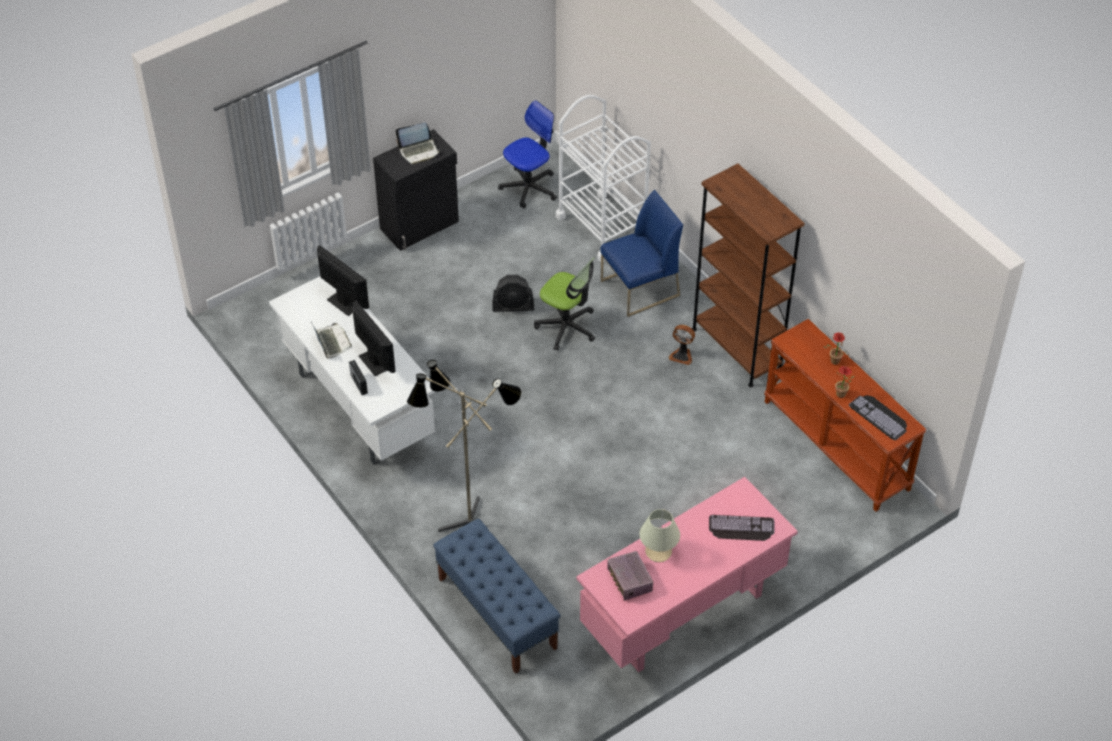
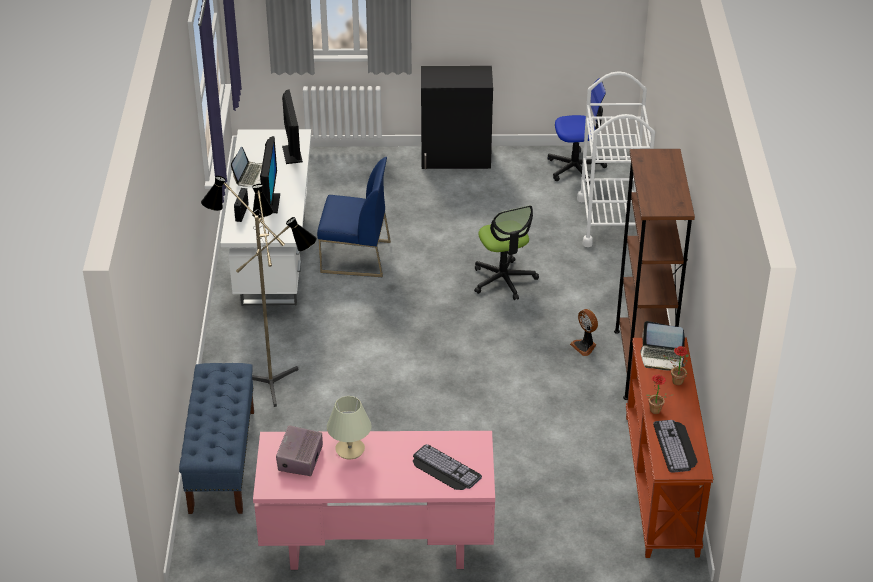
camera: 35 degrees right, 10 degrees down
(419, 151) = (462, 75): laptop -> laptop (662, 357)
(513, 306) = (473, 246): black fan -> none
(639, 289) = (597, 280): blue chair -> blue chair (355, 257)

